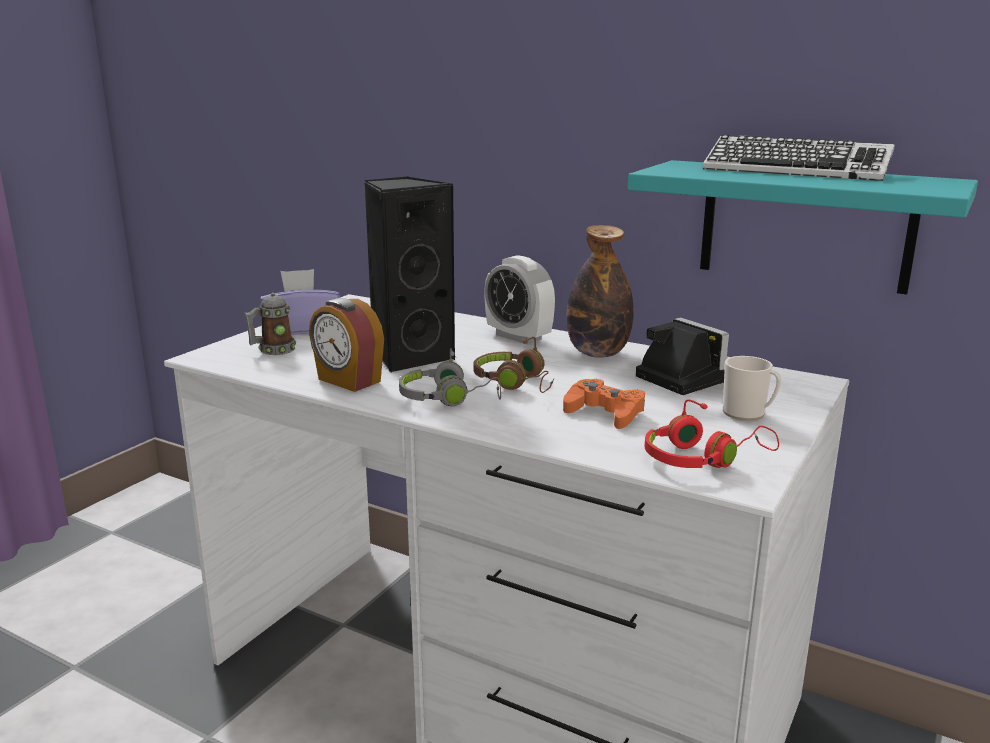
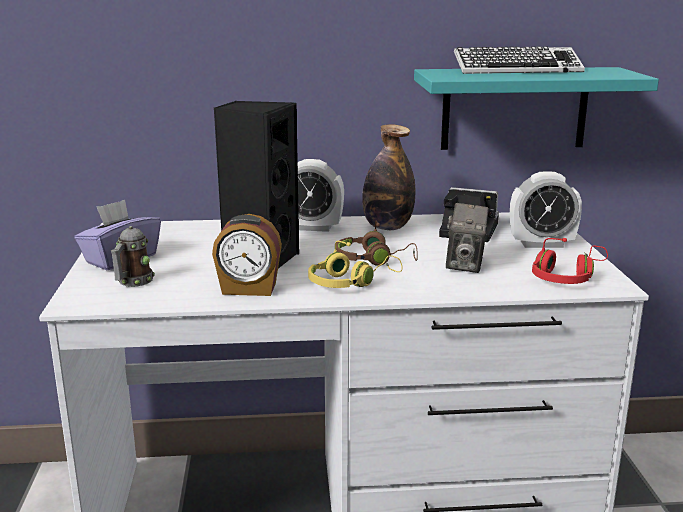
camera: 35 degrees left, 0 degrees up
(448, 398) = (350, 282): grey headphones -> yellow headphones
(605, 412) = (465, 264): orange game controller -> camera
(748, 413) = (541, 244): mug -> alarm clock

